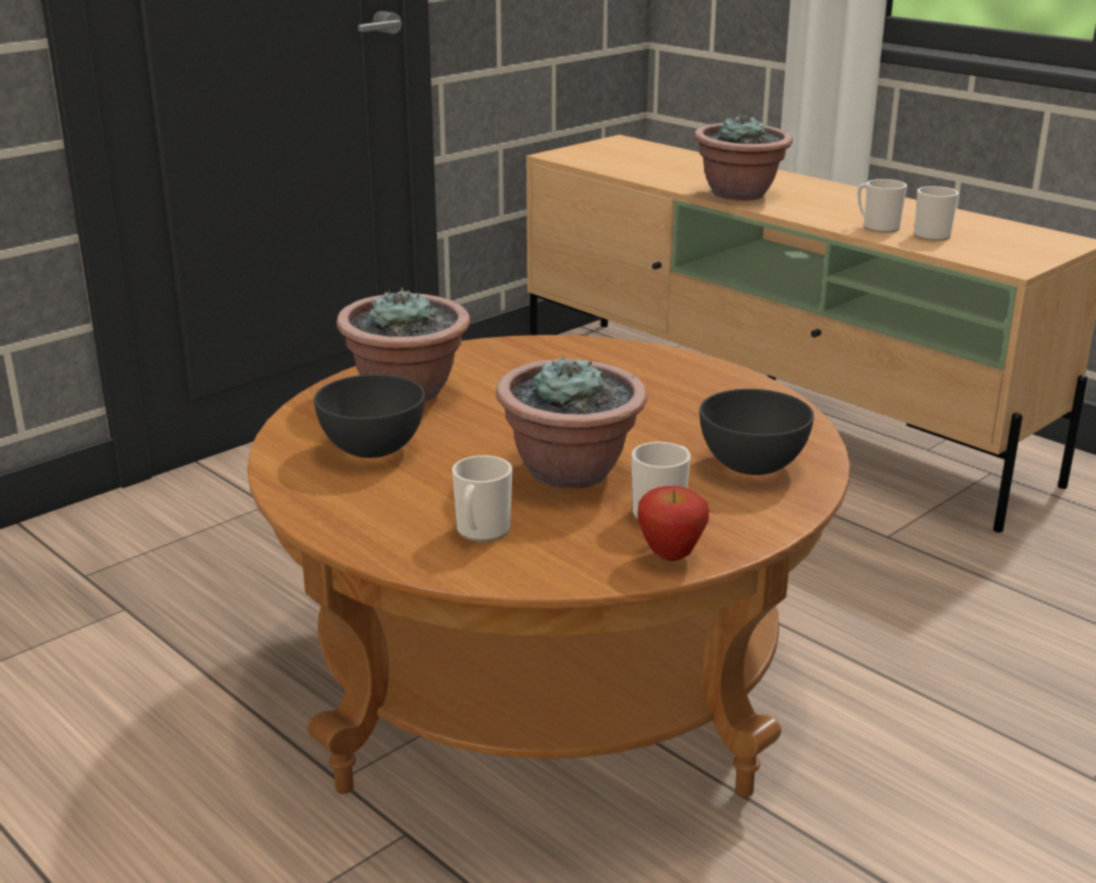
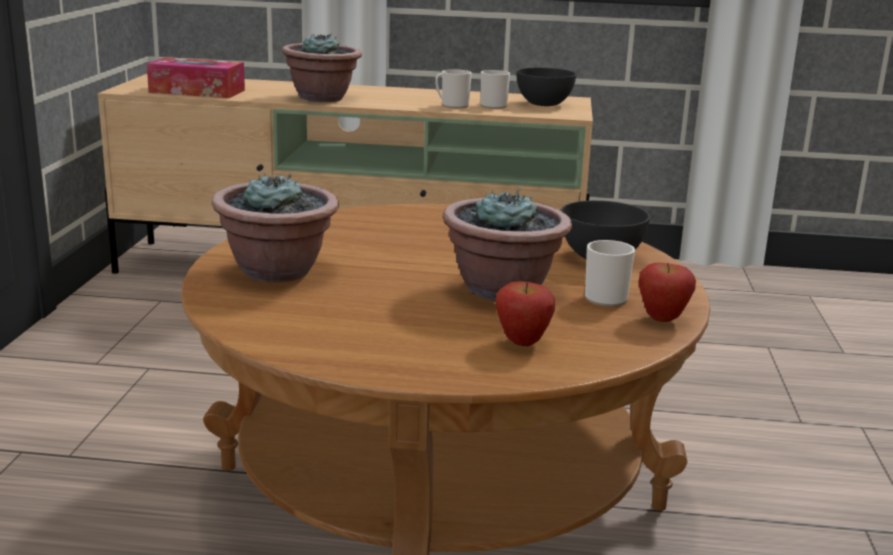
camera: 40 degrees left, 5 degrees down
(374, 449) = (331, 314): grey bowl -> grey bowl (544, 104)
(481, 532) = (522, 343): mug -> apple
(623, 166) = (197, 91): none -> tissue box

